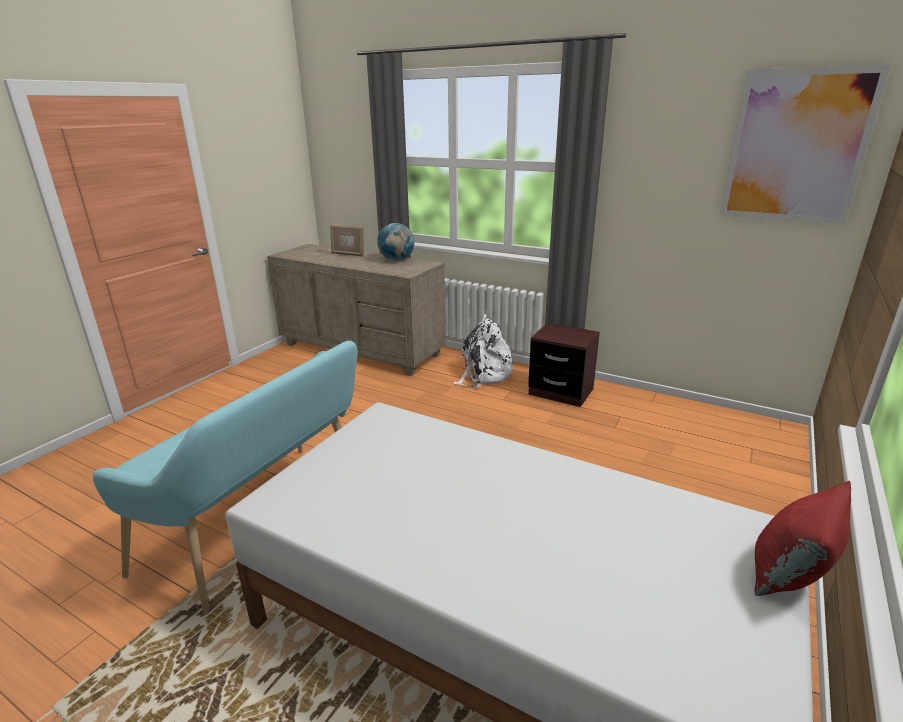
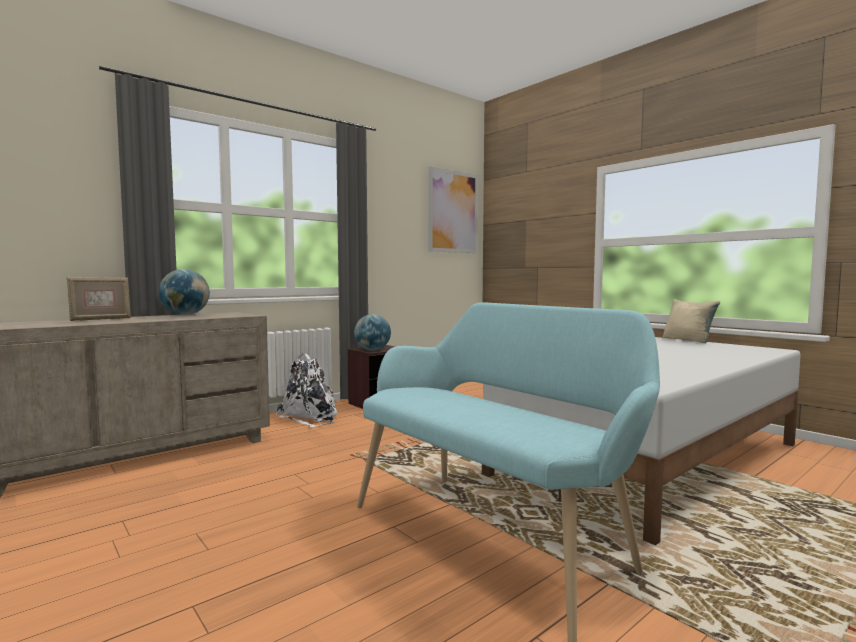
camera: 70 degrees left, 20 degrees down
(551, 334) = (372, 350): none -> globe
(789, 573) = (688, 340): red pillow -> beige pillow

